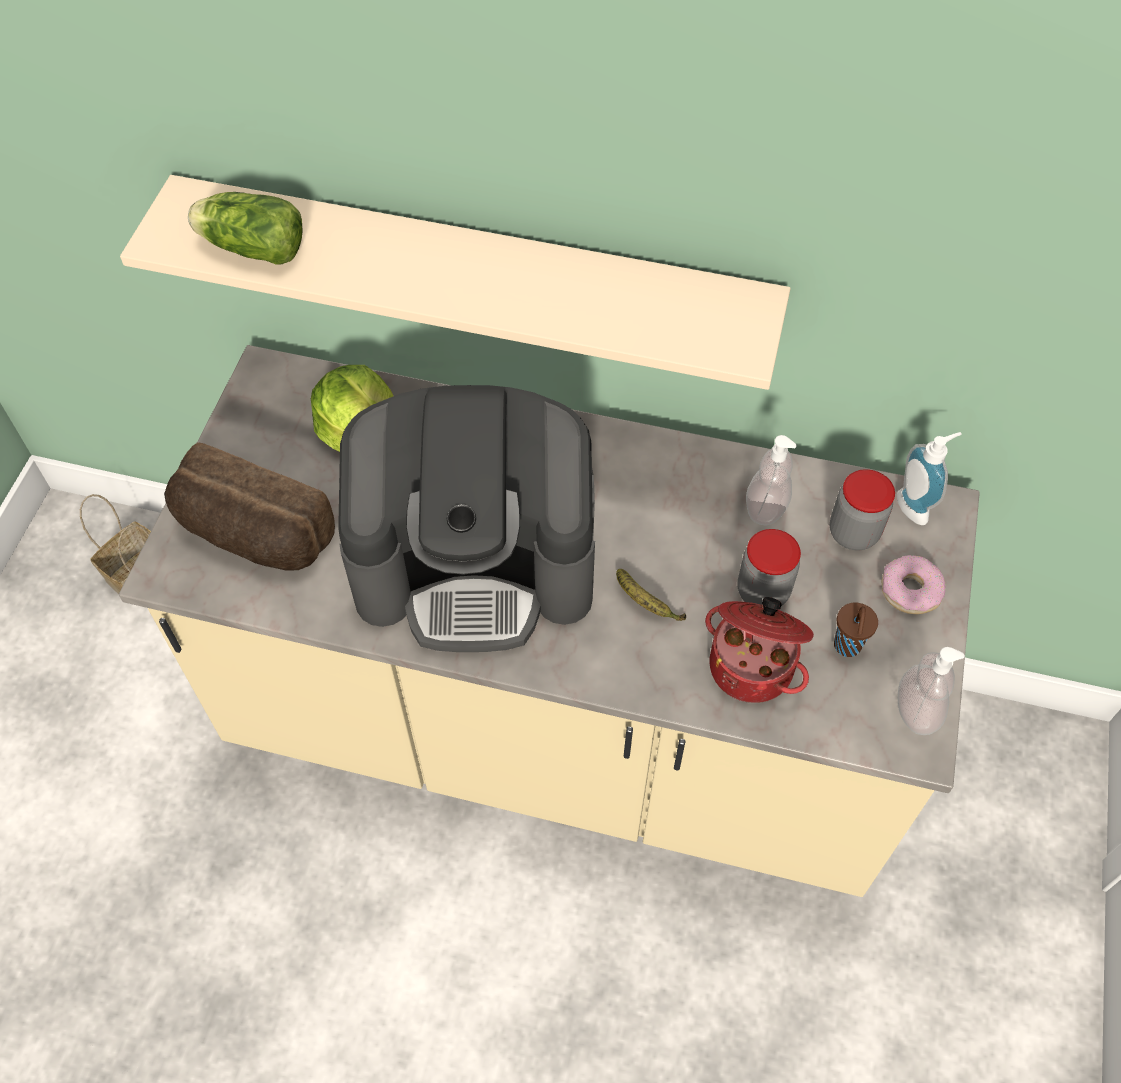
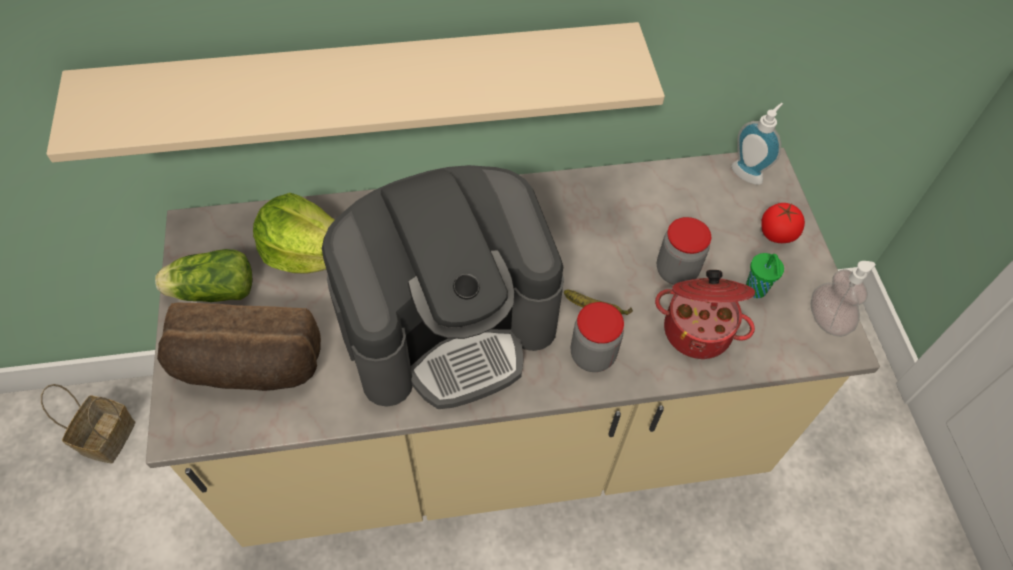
camera: 25 degrees left, 0 degrees up
(250, 247) = (171, 112): lettuce -> lettuce (210, 290)
(765, 508) = (646, 208): soap dispenser -> none
(847, 647) = (756, 290): brown cup -> green cup
(853, 533) = (716, 205): jar -> jar (592, 355)
(910, 590) = (777, 233): donut -> tomato

